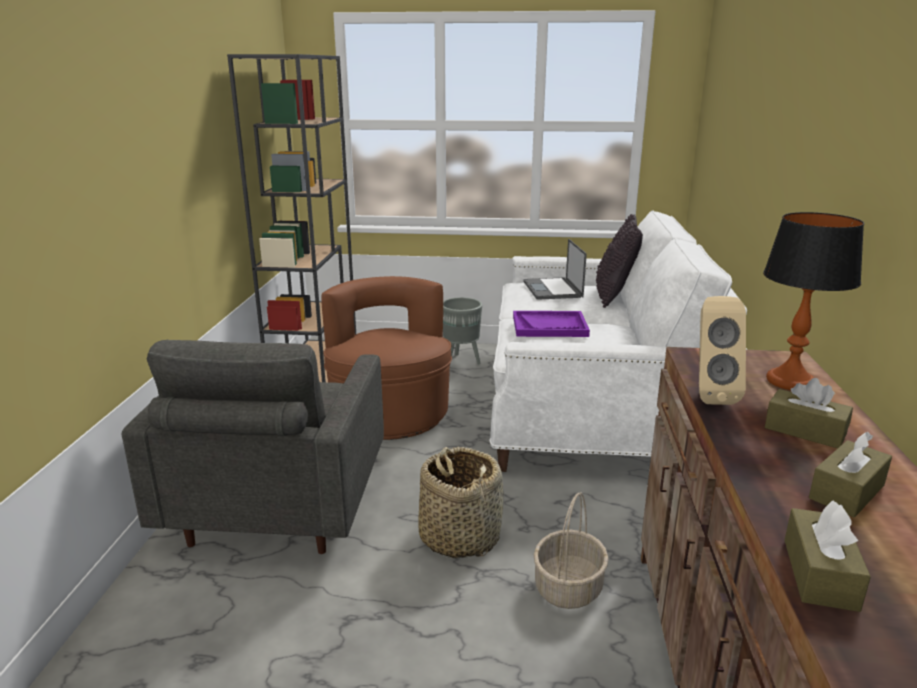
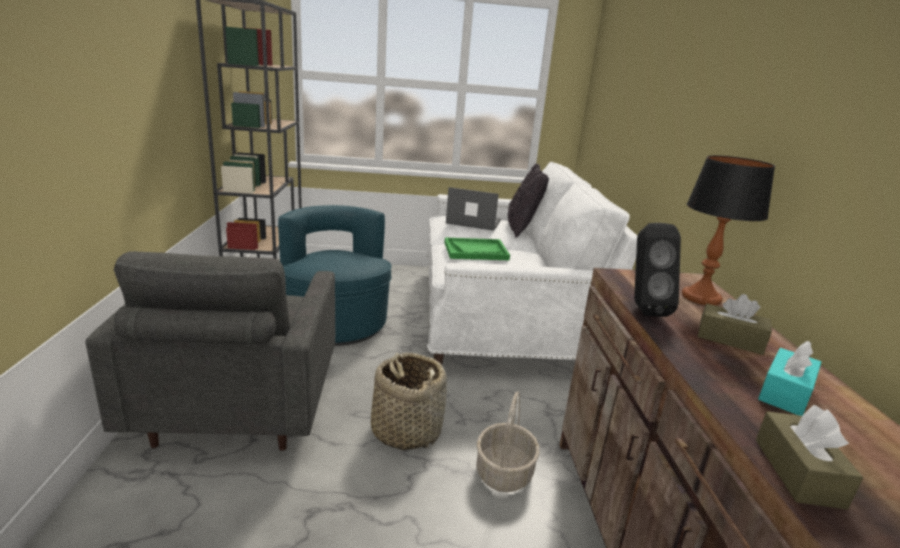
camera: 10 degrees left, 0 degrees up
(391, 415) = (337, 324): brown armchair -> turquoise armchair
(461, 362) = (393, 280): grey planter -> none
(550, 326) = (476, 251): purple tray -> green tray
(553, 289) = (472, 222): laptop -> laptop turned 120 degrees clockwise
(709, 395) = (642, 308): beige speaker -> black speaker
(846, 492) = (785, 393): brown tissue box -> turquoise tissue box

